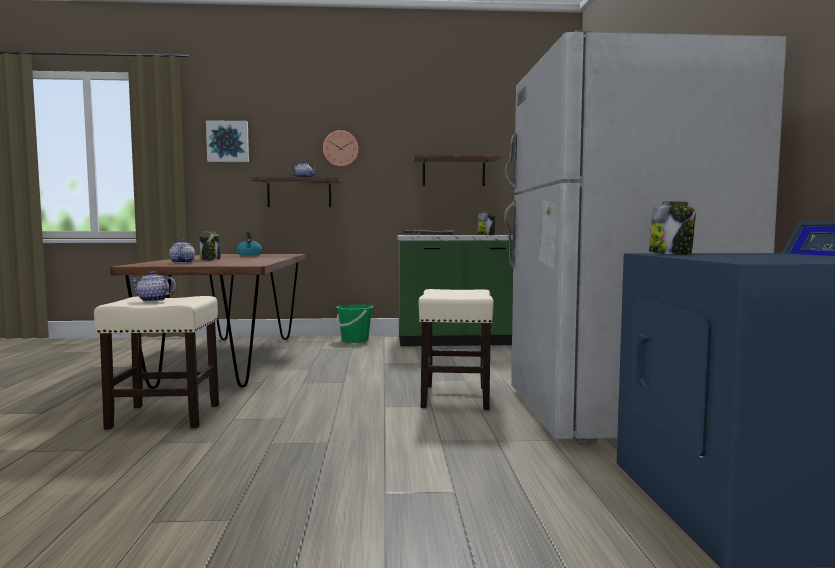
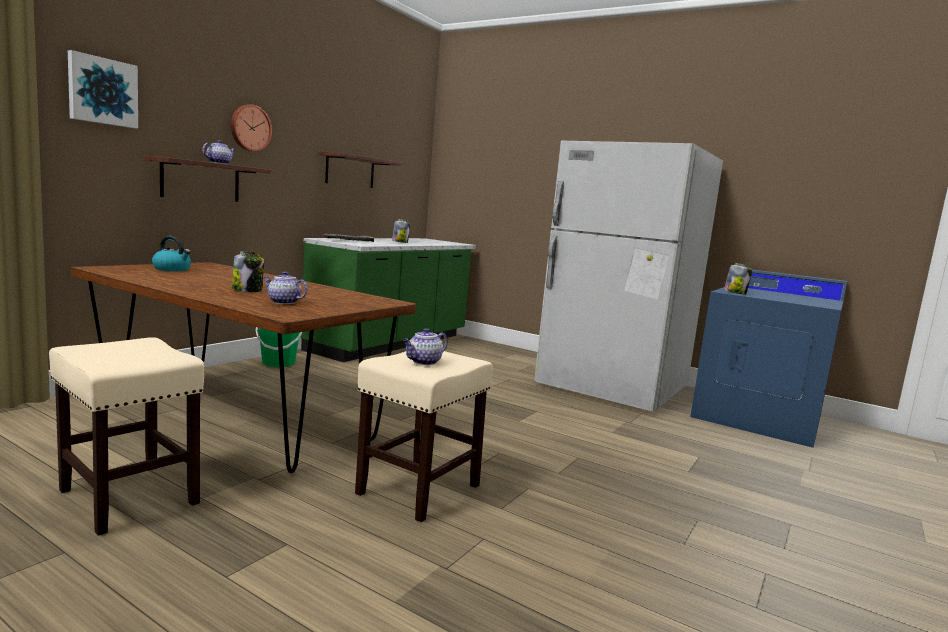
camera: 55 degrees left, 5 degrees up
(455, 396) = (525, 400): beige stool -> beige stool (128, 496)

